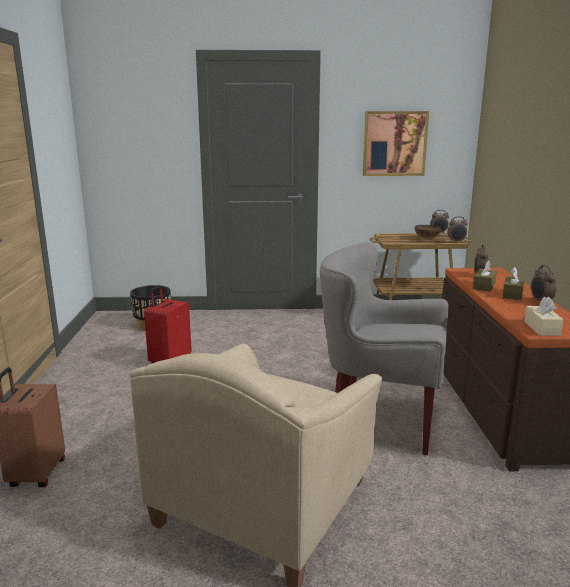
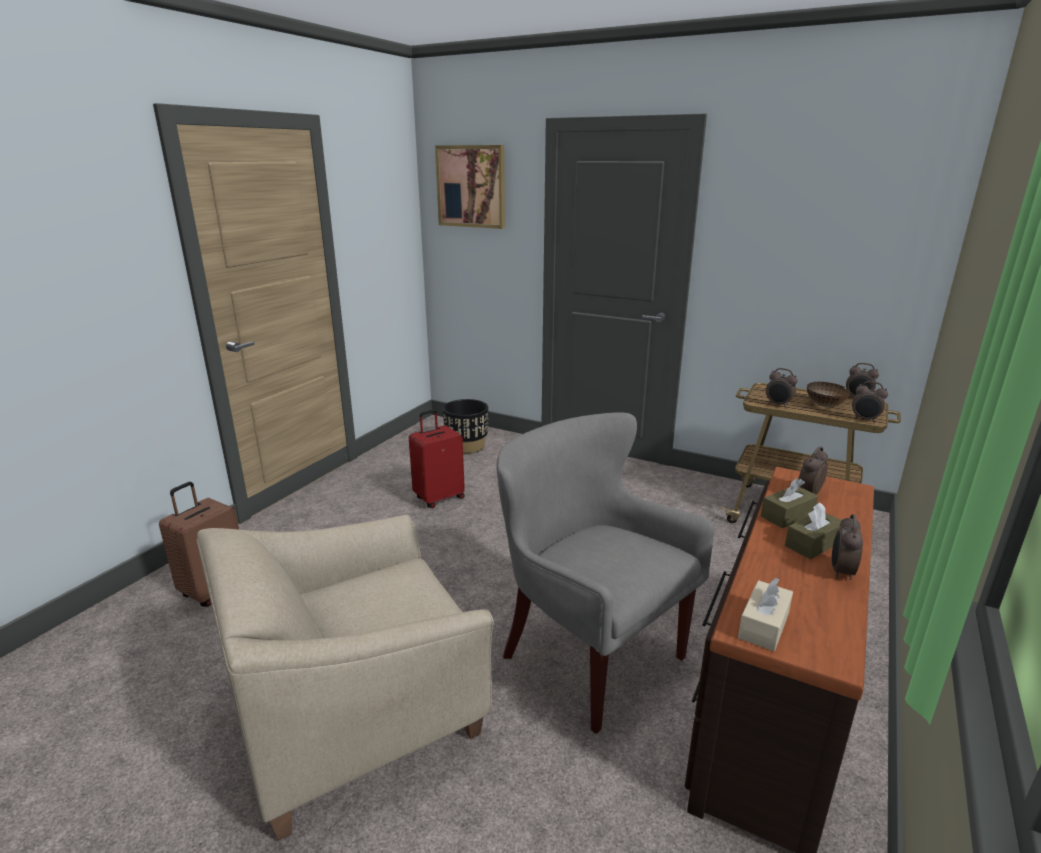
camera: 30 degrees right, 5 degrees up
(394, 143) = (807, 254): picture -> picture (471, 186)
(403, 241) = (778, 405): none -> alarm clock

